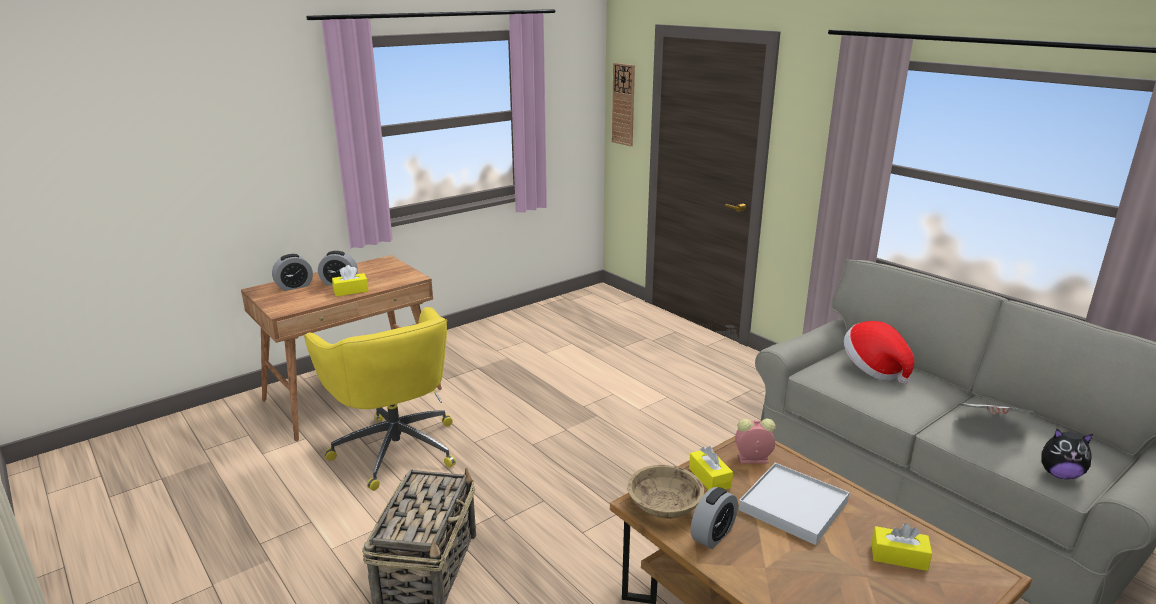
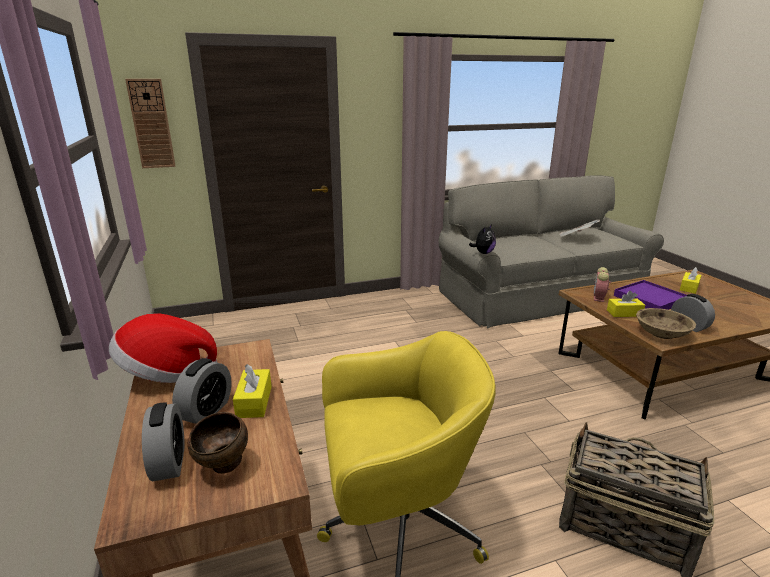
camera: 70 degrees left, 0 degrees up
(292, 297) = (224, 466): none -> brown bowl
(793, 506) = (649, 299): white tray -> purple tray
(874, 369) = (511, 242): hat -> hat (165, 373)
(1059, 474) = (620, 240): plush toy -> plush toy (483, 253)

